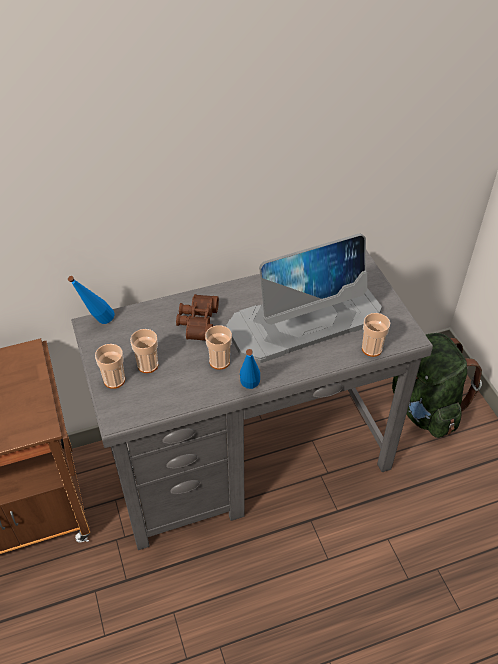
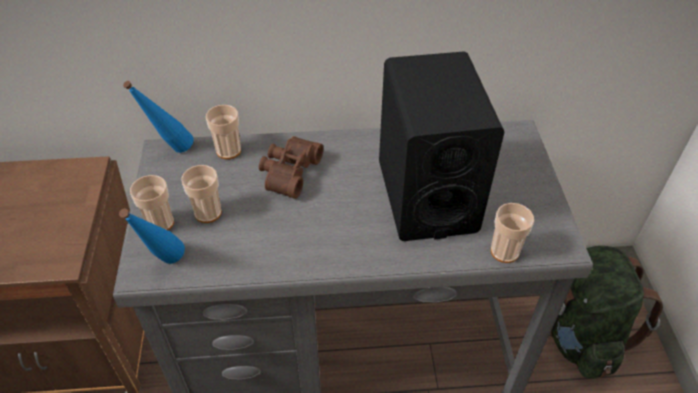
camera: 15 degrees right, 0 degrees up
(219, 361) = (297, 226): cup -> cup (228, 150)
(249, 391) = (321, 274): blue bottle -> blue bottle (165, 266)
(305, 320) = (426, 196): monitor -> black speaker

